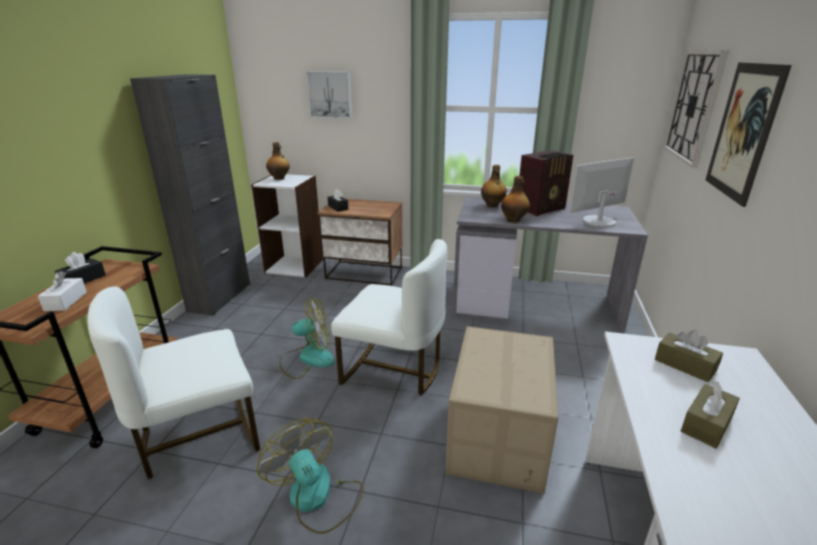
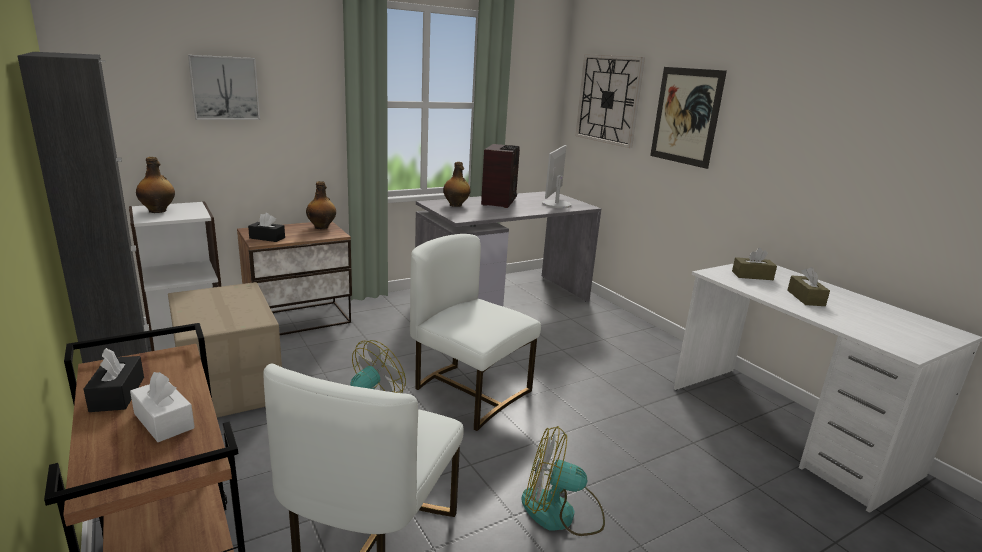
camera: 45 degrees left, 5 degrees down
(393, 369) = (469, 392): white chair -> white chair turned 120 degrees counterclockwise
(499, 437) = (612, 401): cardboard box -> cardboard box (230, 384)
(514, 220) = (499, 214): bottle -> bottle (322, 227)

